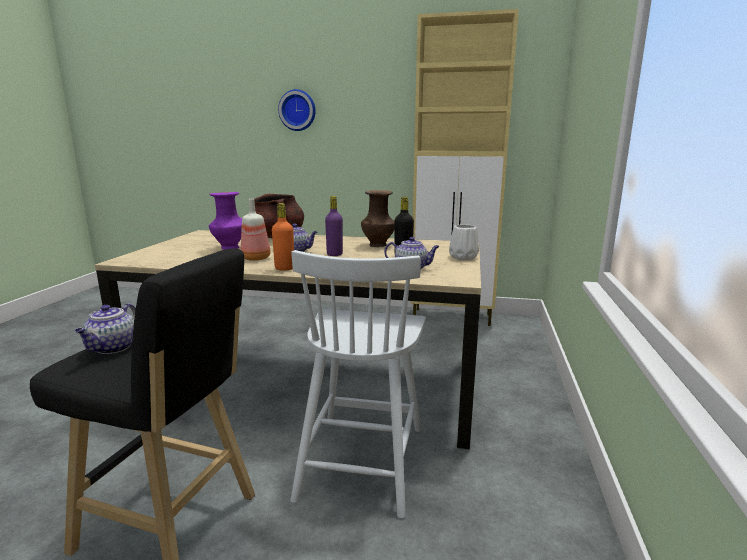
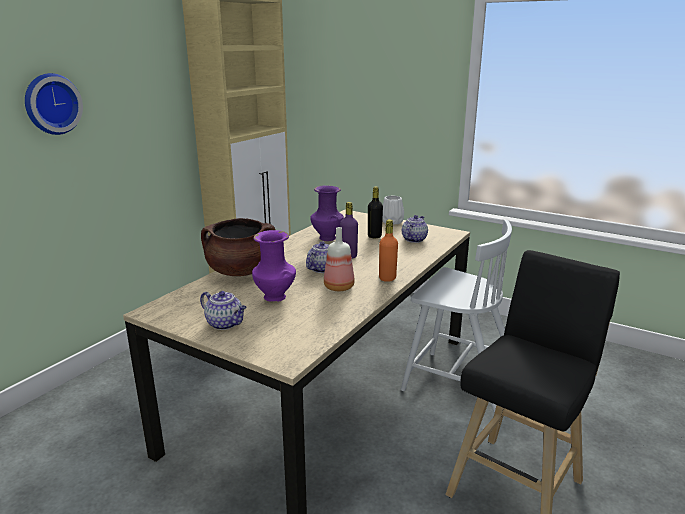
camera: 70 degrees left, 5 degrees up
(112, 348) = (526, 368): teapot -> teapot (225, 324)
(378, 245) = (327, 238): brown vase -> purple vase

